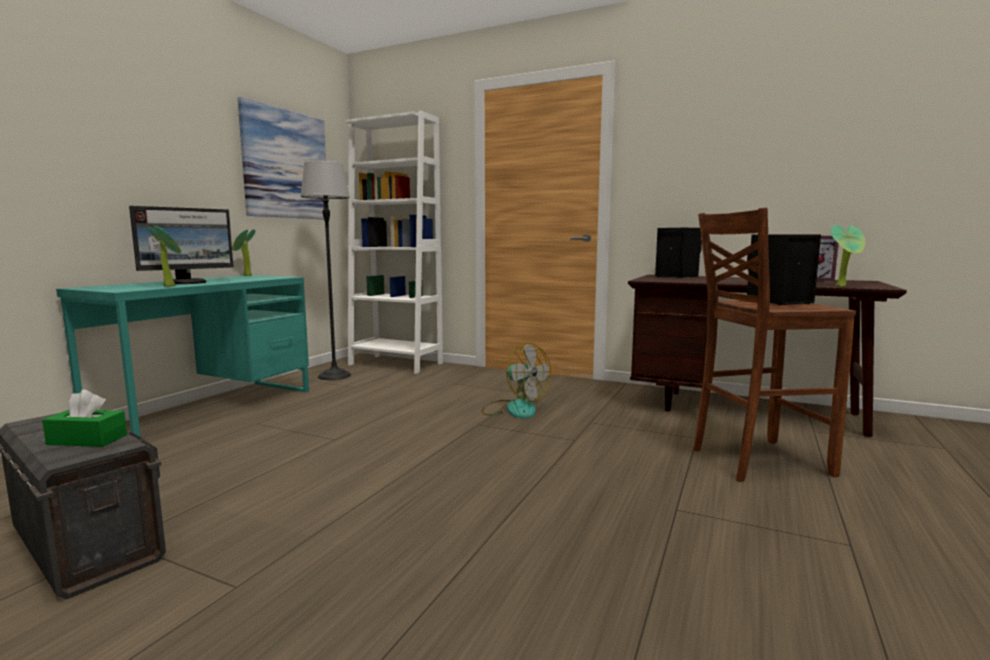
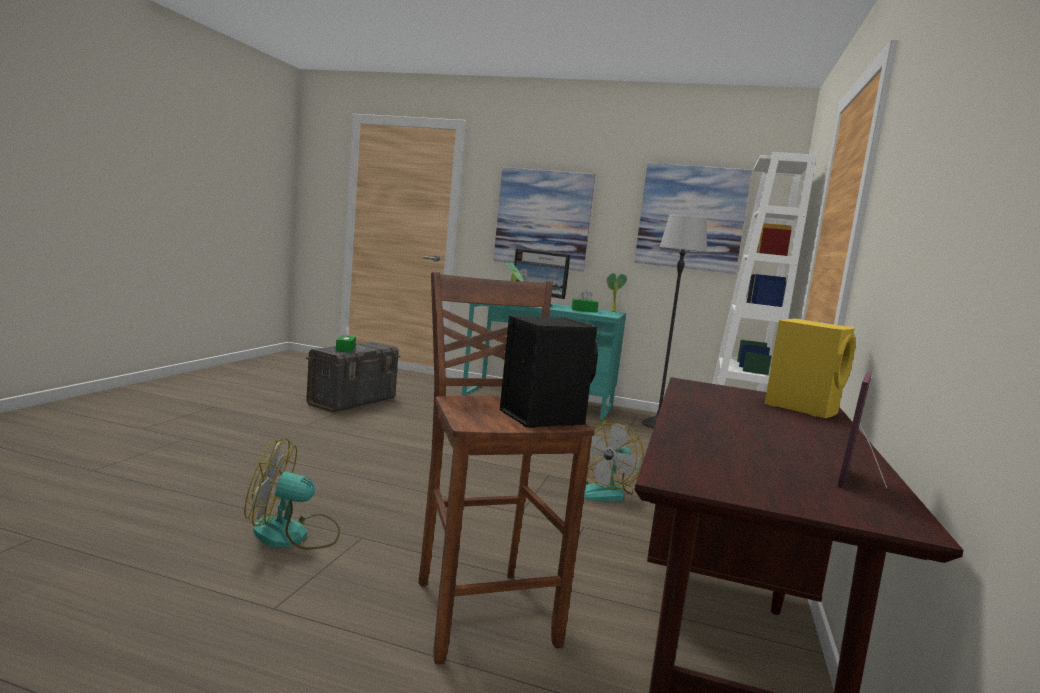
camera: 80 degrees right, 0 degrees up
(121, 159) = (543, 219): none -> picture
(243, 278) = (584, 310): none -> green tissue box
(675, 276) = (803, 407): black speaker -> yellow speaker
(701, 550) = (293, 535): none -> fan
(843, 286) = (685, 459): potted plant -> none

